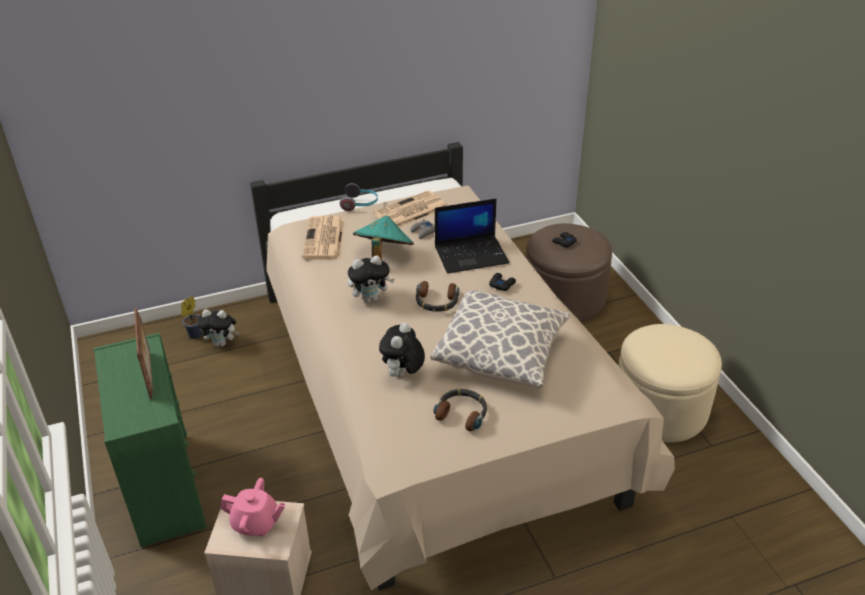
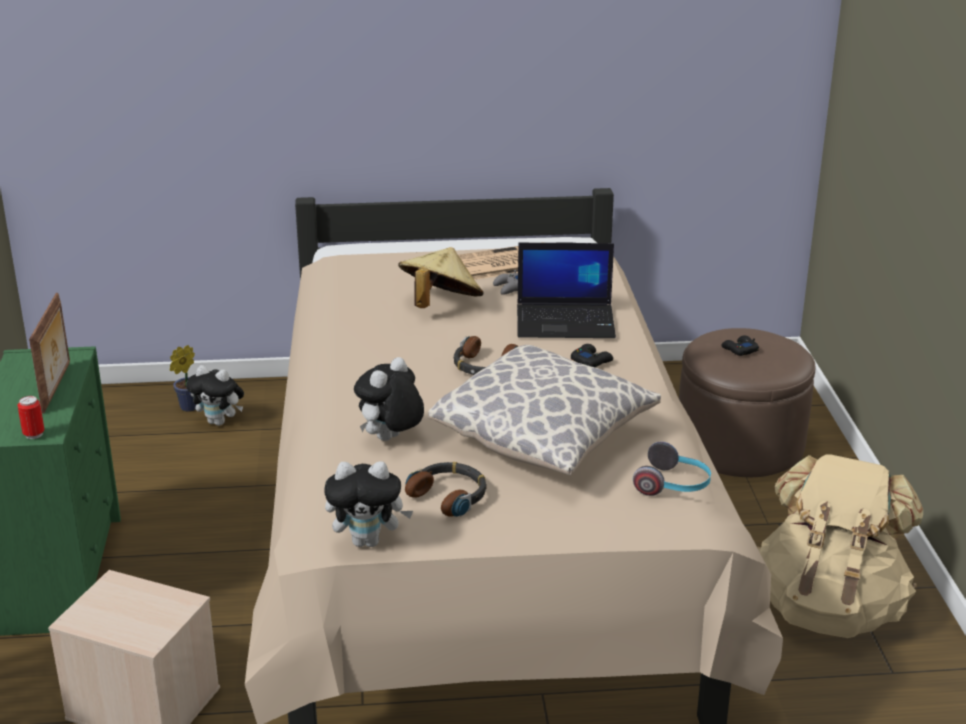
camera: 15 degrees right, 10 degrees down
(153, 419) = (34, 434): none -> can
(256, 523) = (133, 607): pink teapot -> none
(324, 239) = (369, 278): newspaper -> none
(360, 204) = (440, 247): headphones -> headphones (673, 486)
(371, 298) = (395, 350): plush toy -> plush toy (368, 541)
(383, 254) = (440, 305): turquoise hat -> beige hat
(660, 408) = (829, 608): beige ottoman -> beige backpack

